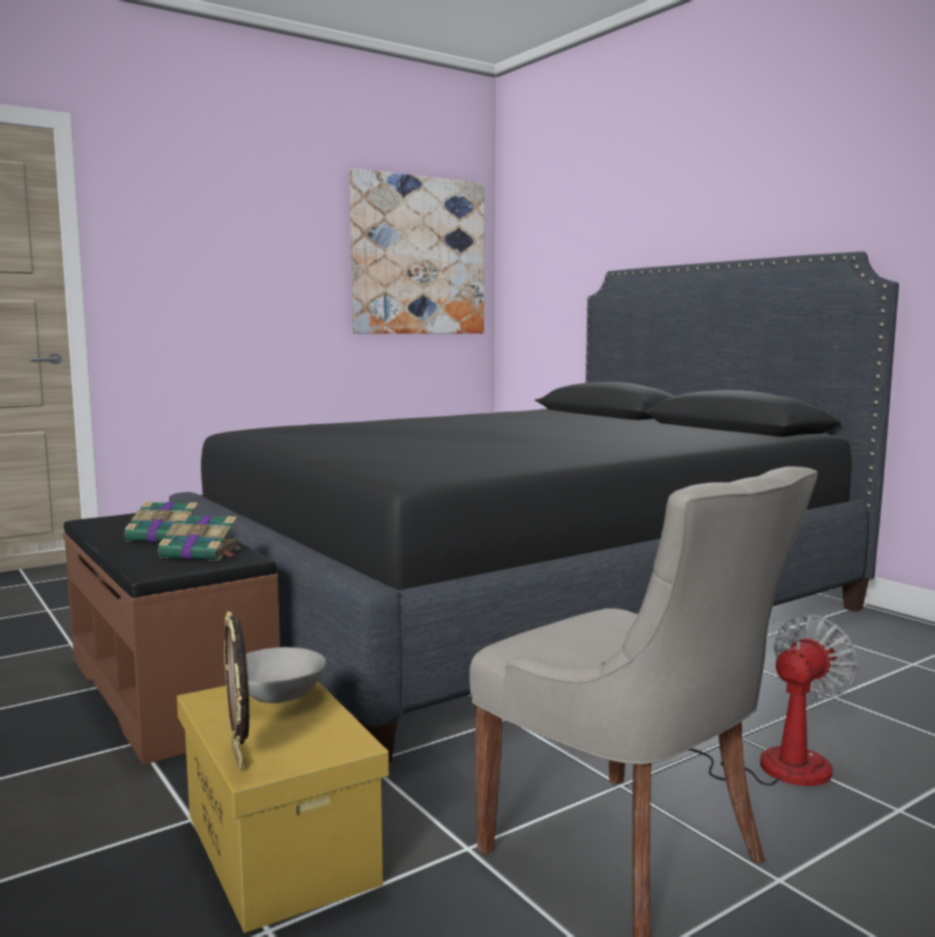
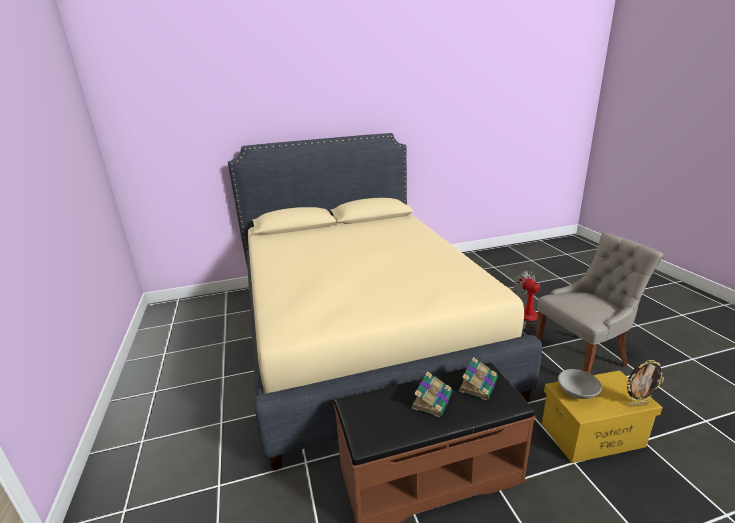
camera: 70 degrees left, 15 degrees up
(418, 256) = (77, 151): picture -> none
(525, 608) = (359, 332): black bed -> beige bed

